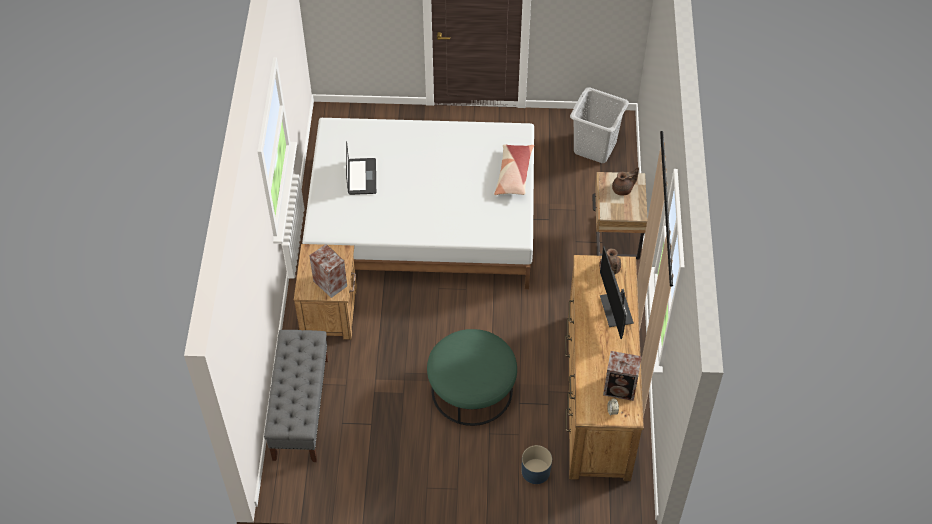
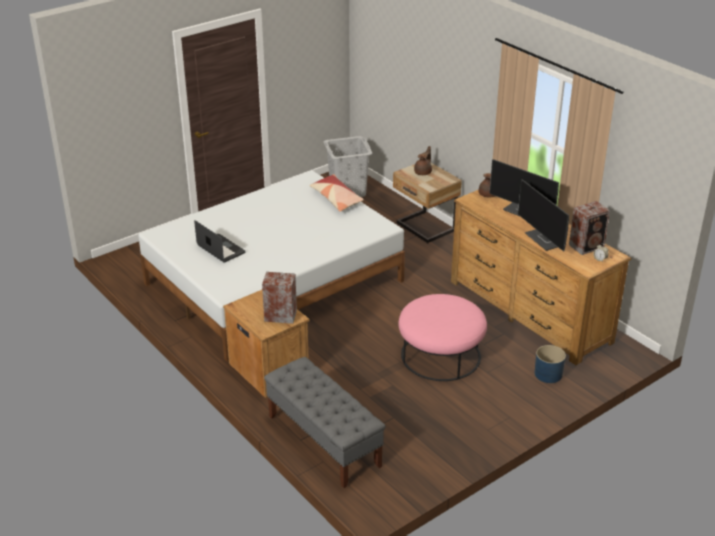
camera: 40 degrees left, 20 degrees down
(471, 389) = (440, 355): green ottoman -> pink ottoman
(593, 356) = (545, 240): none -> monitor

